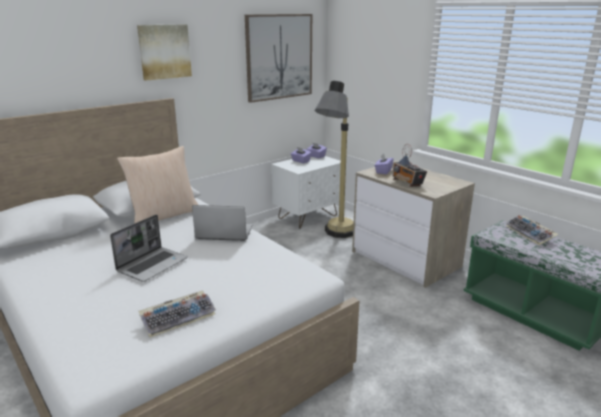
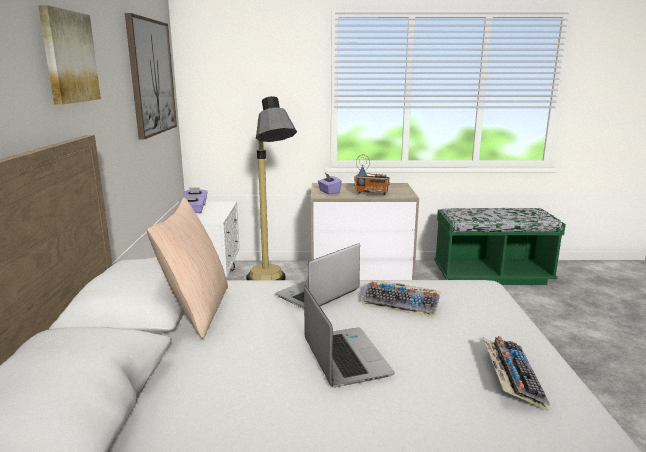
camera: 50 degrees left, 5 degrees down
(530, 234) = (478, 210): keyboard -> keyboard (402, 304)

